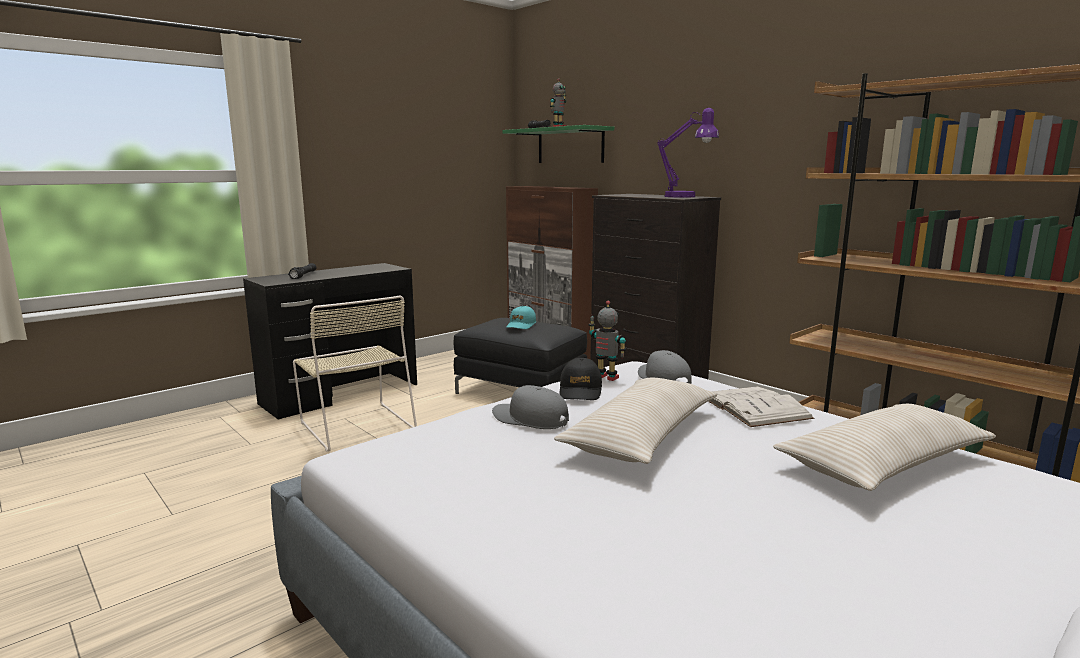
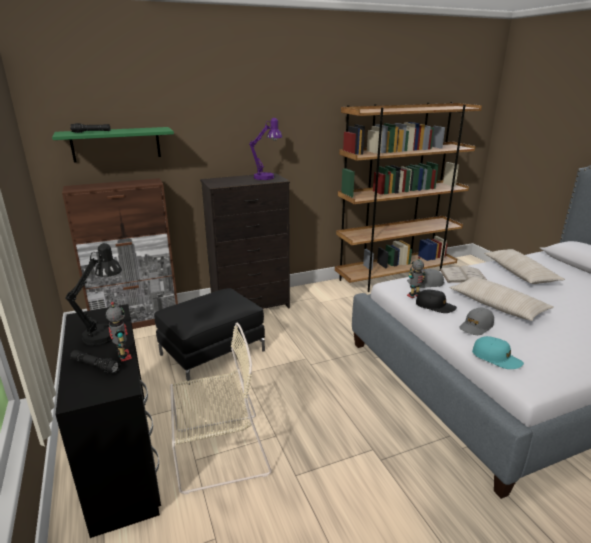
camera: 70 degrees left, 10 degrees up
(356, 271) = (105, 332): none -> black table lamp
(521, 325) = (213, 304): turquoise cap -> turquoise cap (496, 358)
(558, 127) = (129, 131): toy robot -> toy robot (123, 356)

